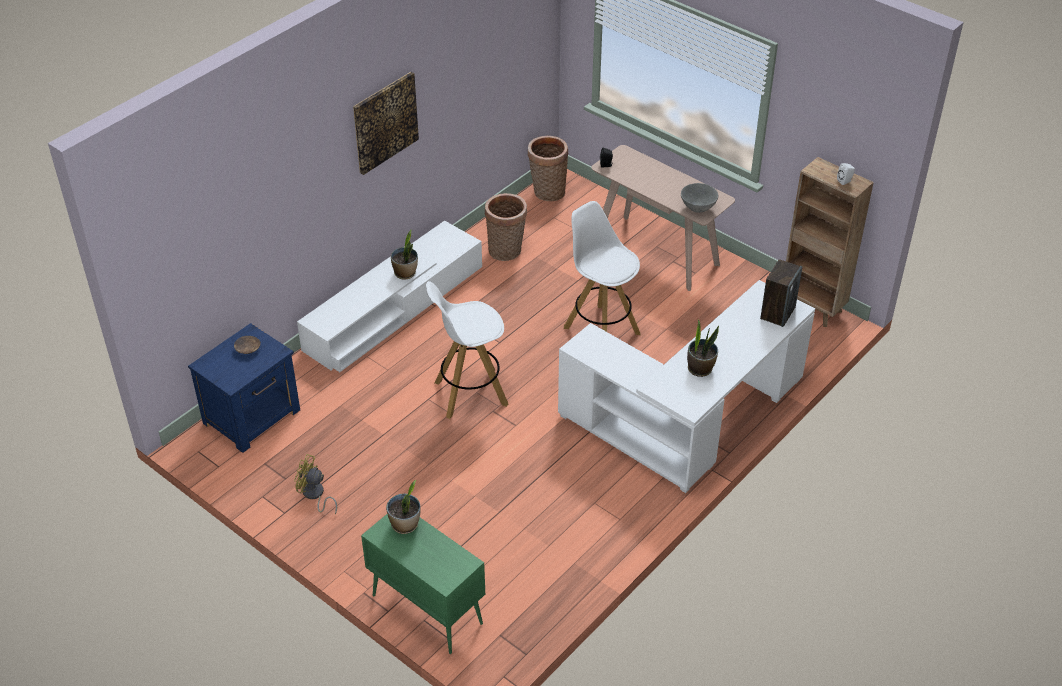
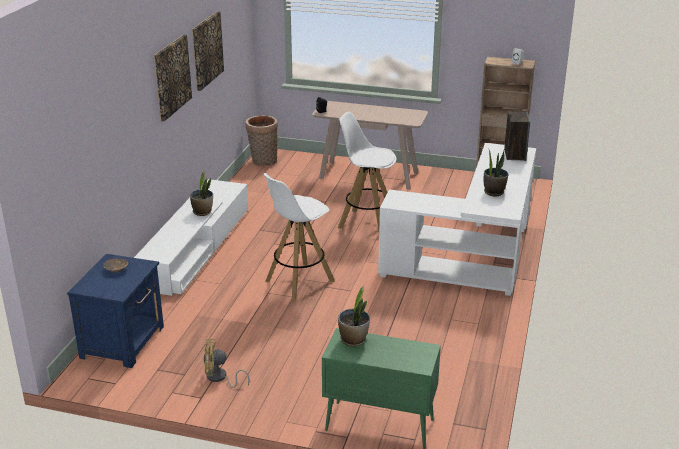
camera: 25 degrees left, 15 degrees down
(457, 78) = (207, 50): none -> picture
(506, 251) = (259, 197): basket -> none
(698, 208) = (407, 119): grey bowl -> none

